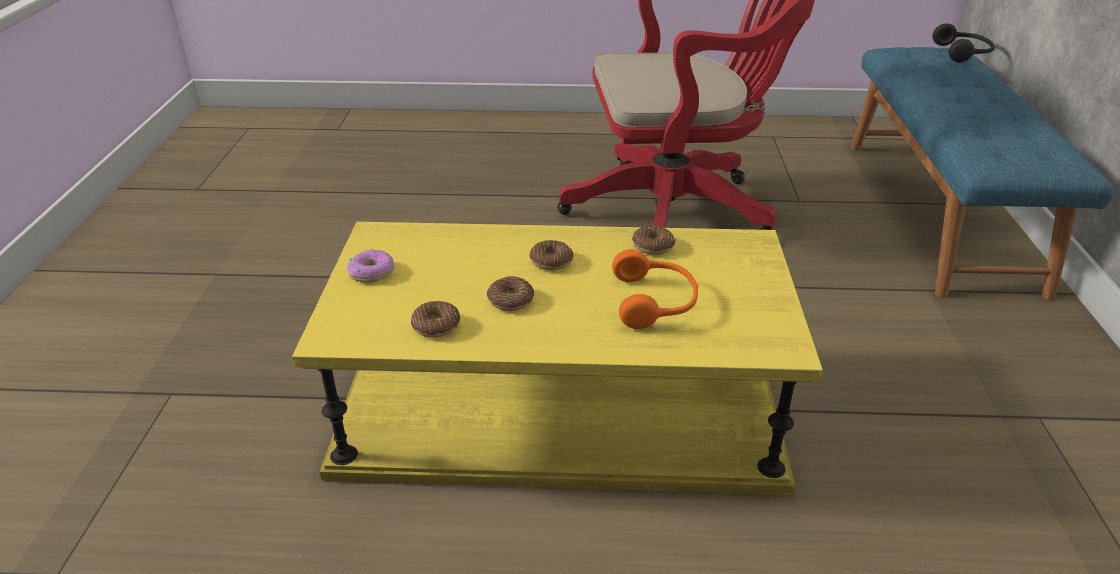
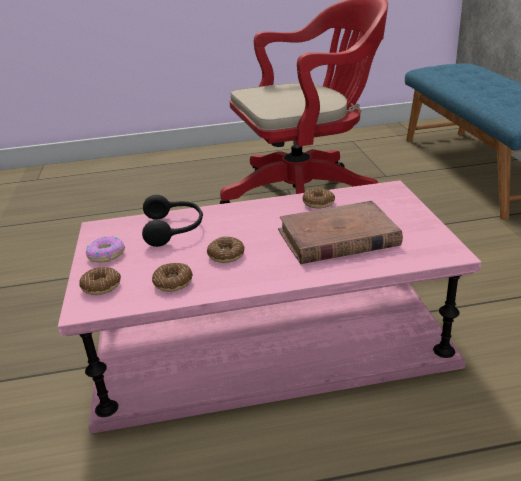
camera: 10 degrees left, 5 degrees down
(551, 261) = (247, 224): donut -> donut (101, 286)
(557, 406) = (266, 339): yellow coffee table -> pink coffee table
(655, 302) = (337, 238): orange headphones -> brown book
(963, 53) = (471, 64): black headphones -> black headphones (174, 229)

